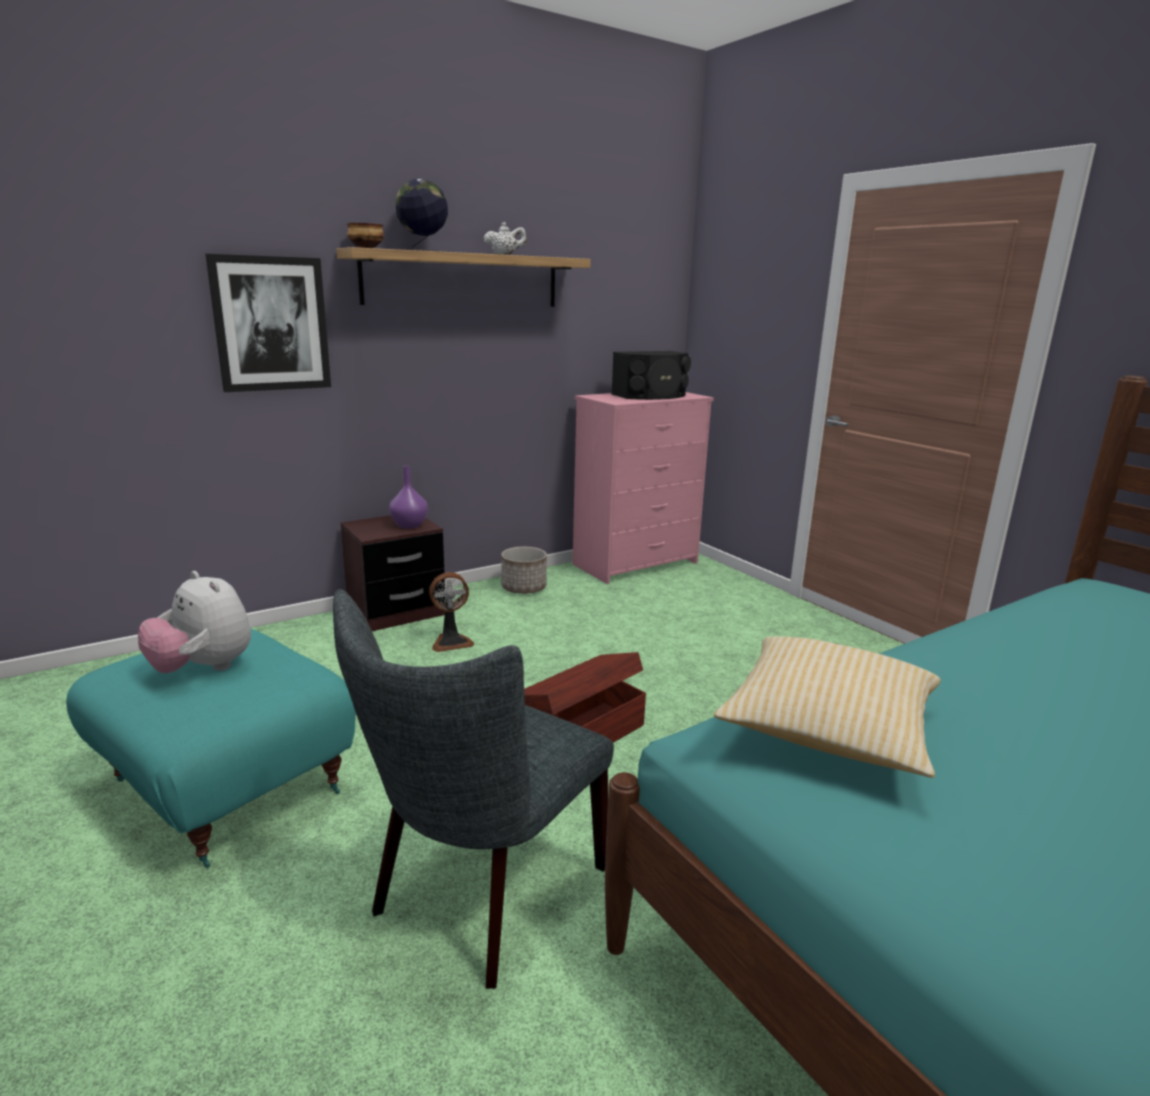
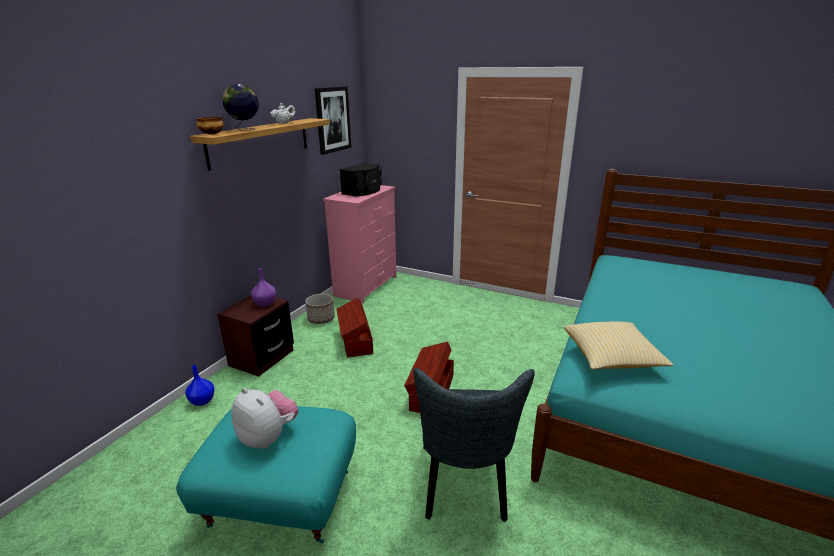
camera: 30 degrees left, 5 degrees up
(203, 669) = (268, 437): plush toy -> plush toy turned 150 degrees counterclockwise
(271, 324) = (158, 196): picture -> picture (332, 119)
(277, 638) = (203, 401): none -> blue vase
(451, 642) = (315, 365): fan -> none
(541, 629) = (355, 341): none -> brown storage box

